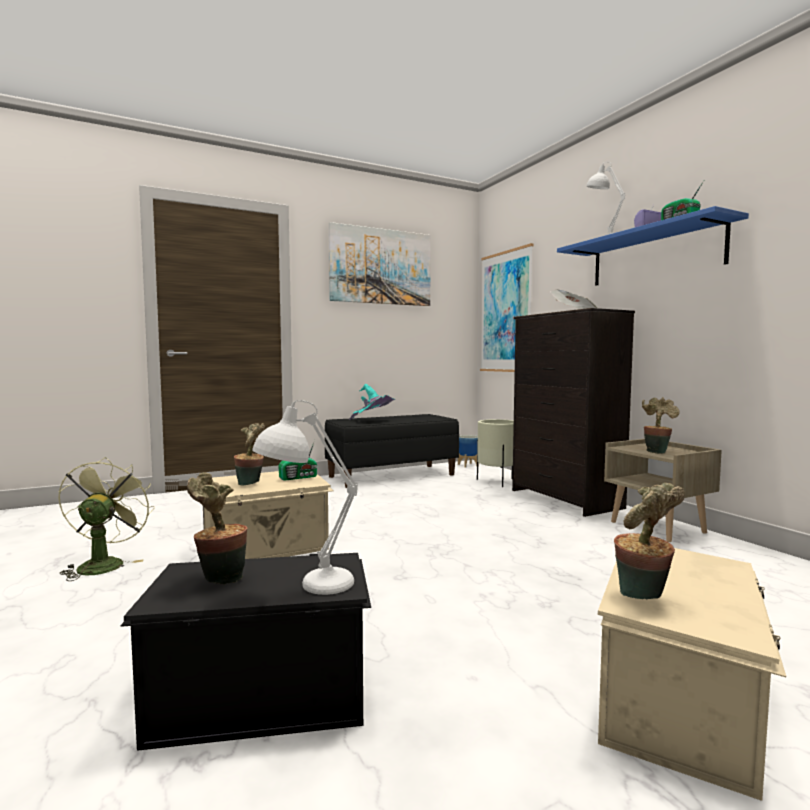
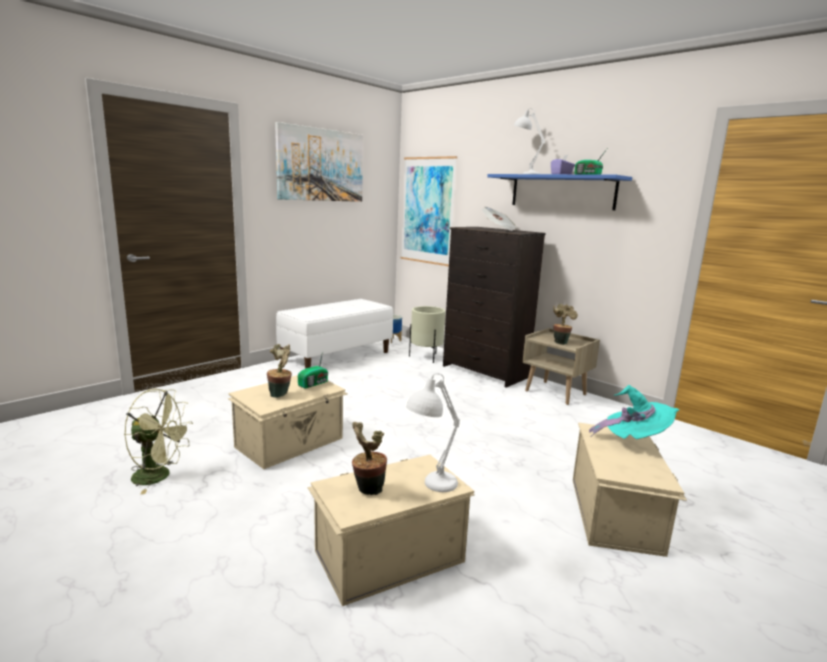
camera: 20 degrees left, 10 degrees up
(104, 564) = (159, 476): green fan -> green fan turned 120 degrees clockwise
(260, 692) = (387, 555): black storage box -> beige storage box
(372, 421) = (323, 312): turquoise hat -> turquoise hat (634, 440)
(392, 475) = (337, 356): black bench -> white bench
(643, 596) = (613, 465): potted plant -> none

